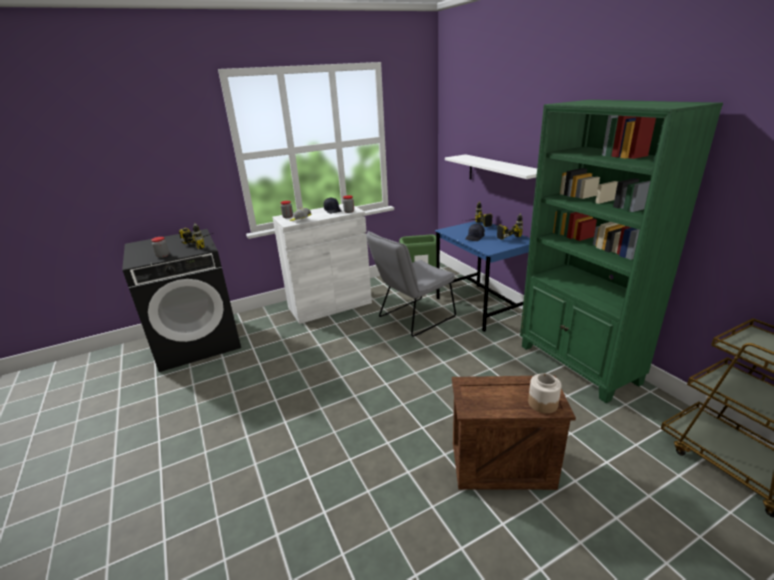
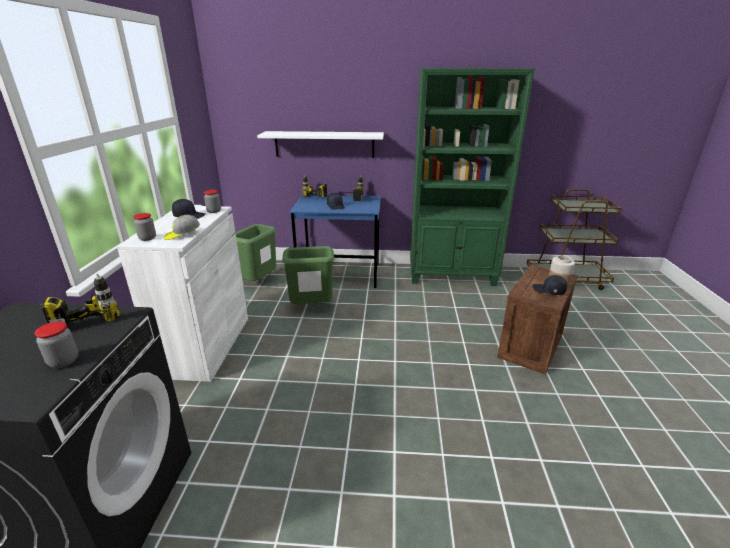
camera: 60 degrees left, 0 degrees up
(412, 318) = (311, 308): grey chair -> green trash can
(496, 401) = (548, 290): none -> black cap

